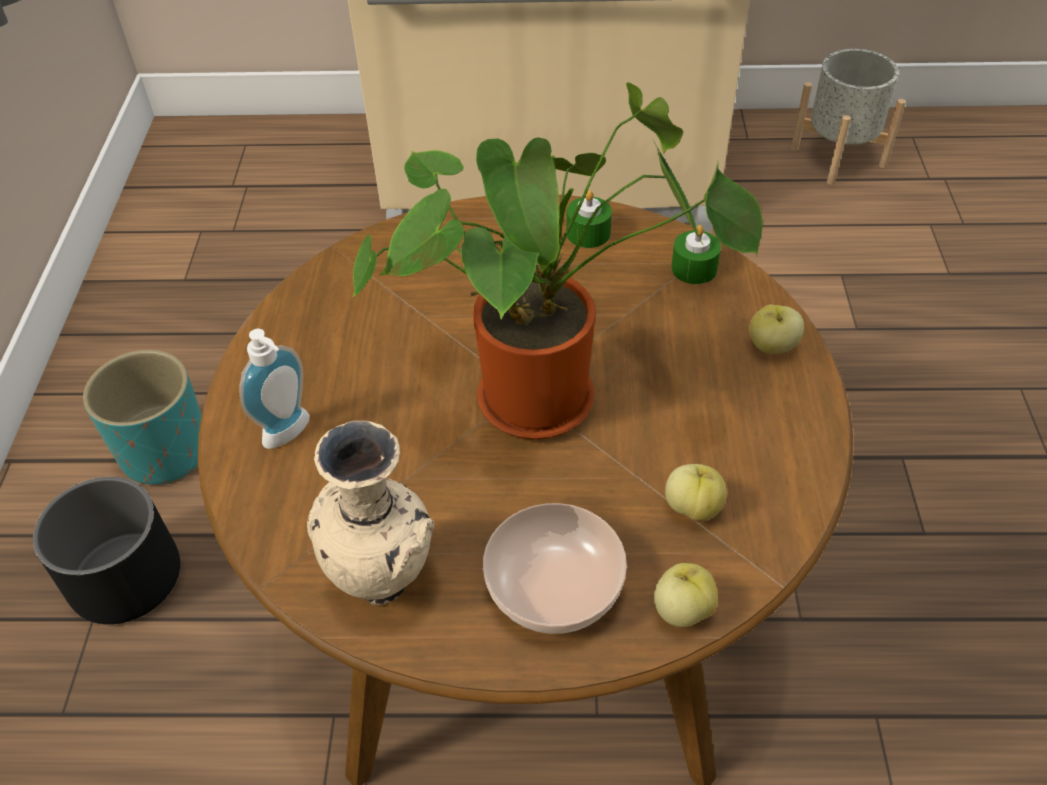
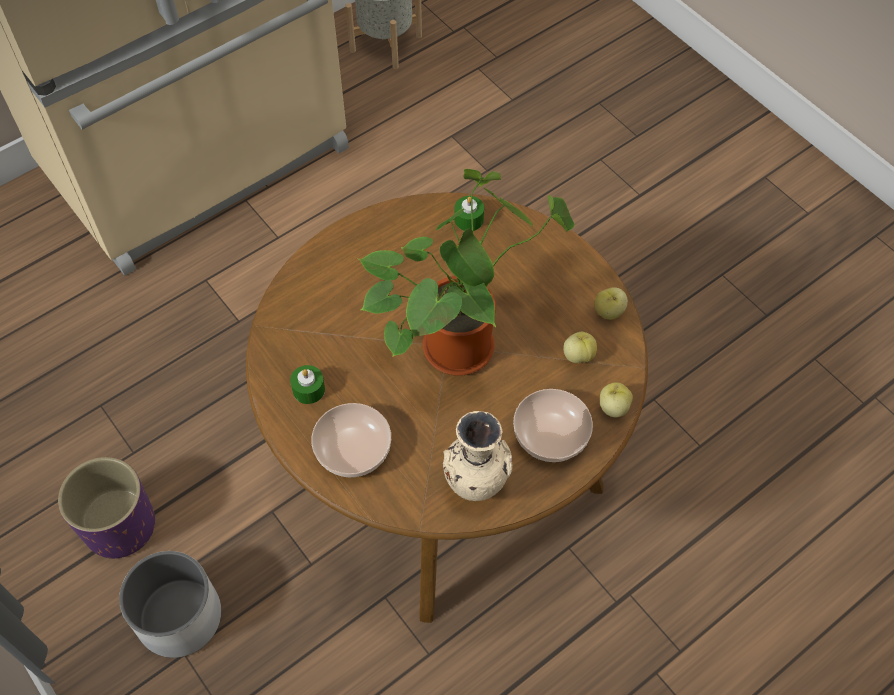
camera: 40 degrees left, 10 degrees up
(125, 577) = (179, 617): black planter -> white planter
(165, 451) = (120, 526): turquoise planter -> purple planter
(291, 434) = (352, 448): soap dispenser -> bowl
(588, 233) = (393, 229): green candle -> green candle (308, 389)
(772, 346) = (544, 244): apple -> apple (609, 312)

